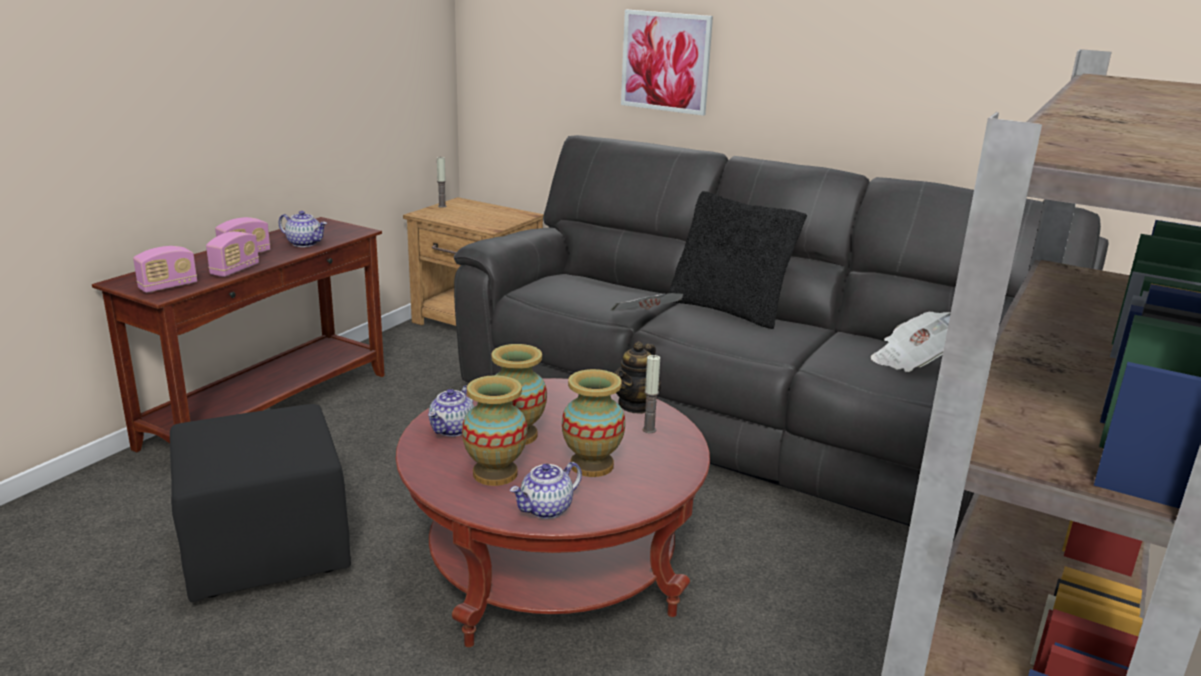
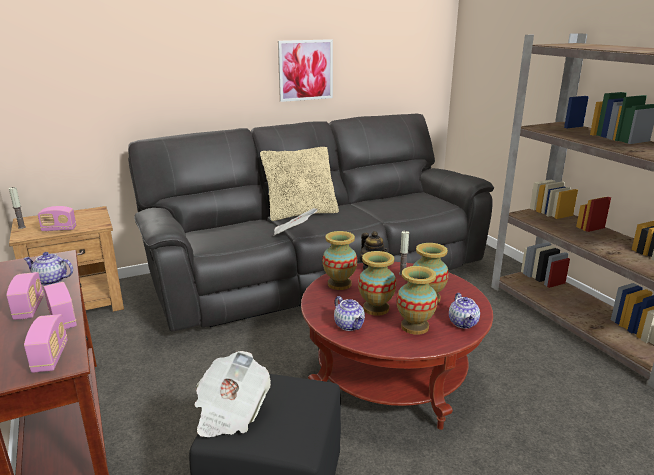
camera: 55 degrees left, 0 degrees up
(305, 243) = (50, 280): teapot -> teapot turned 135 degrees counterclockwise
(456, 219) = (59, 229): none -> radio
(557, 395) = (339, 284): none -> vase
(666, 62) = (183, 78): picture -> picture (305, 70)
(729, 308) = (301, 212): black pillow -> beige pillow
(913, 361) = (407, 200): newspaper -> newspaper (230, 412)

